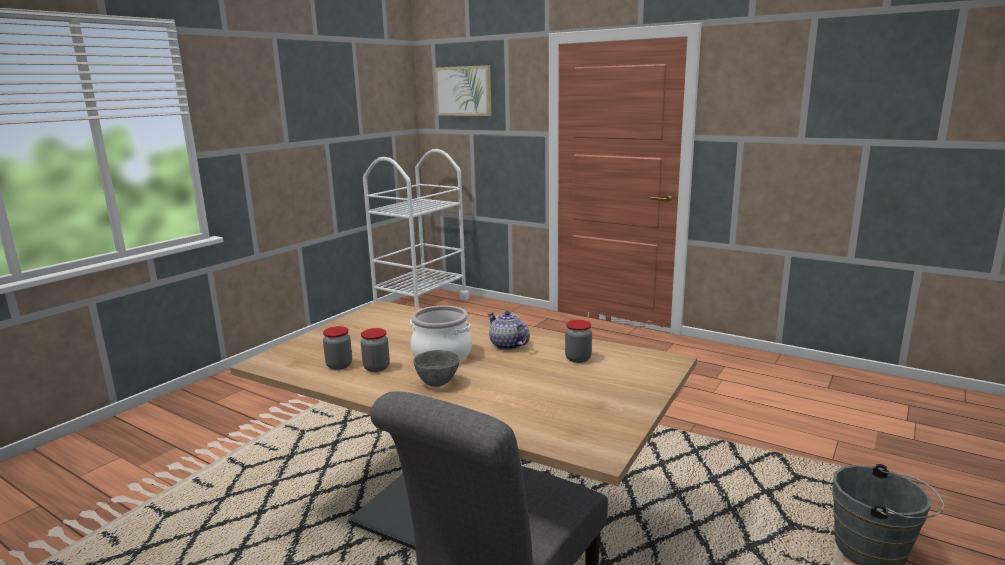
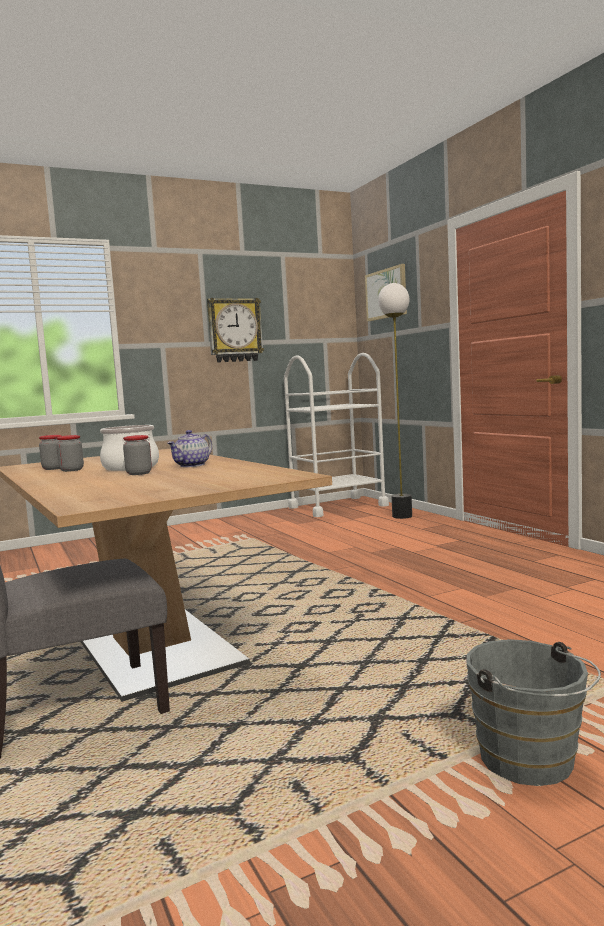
camera: 30 degrees right, 10 degrees down
(314, 128) = (234, 330): none -> wall clock
(437, 383) = (86, 476): grey bowl -> none
(499, 311) = (402, 516): none -> floor lamp
(507, 345) = (192, 465): teapot -> teapot turned 135 degrees counterclockwise
(578, 359) = (223, 472): jar -> jar (139, 473)

